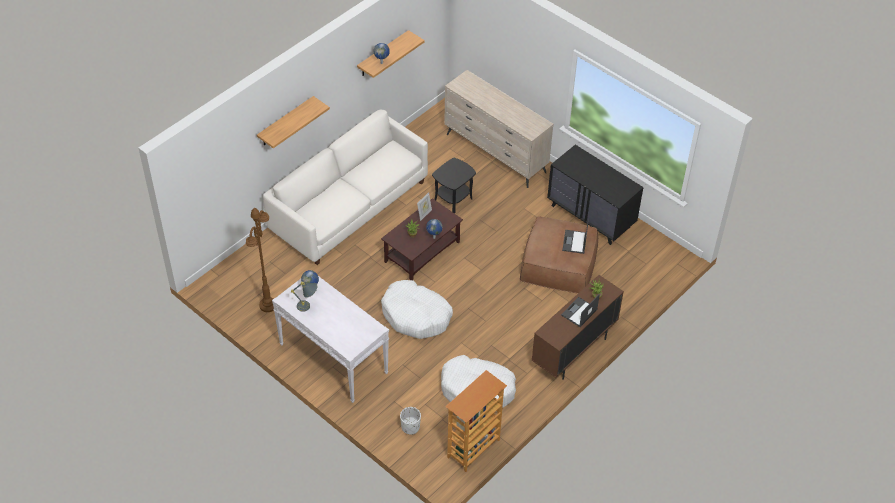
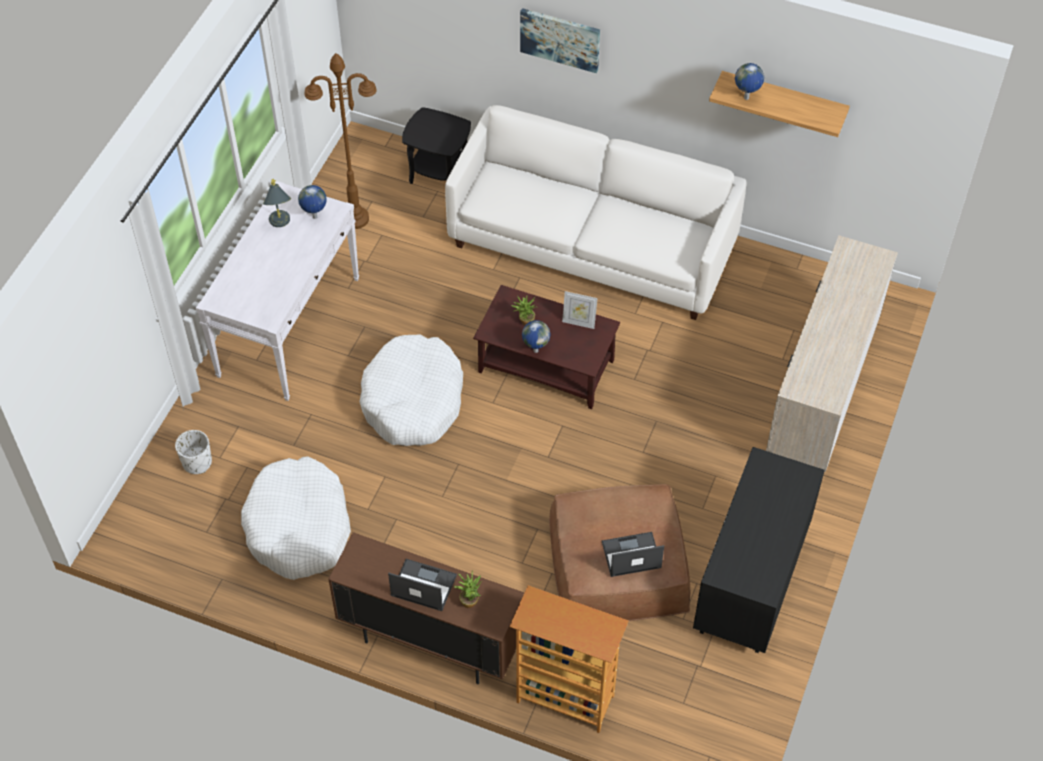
camera: 70 degrees right, 5 degrees up
(286, 122) = (560, 39): shelf -> picture
(453, 199) = (682, 370): black side table -> black side table (439, 173)
(474, 449) = (183, 558): bookcase -> bookcase (564, 699)

